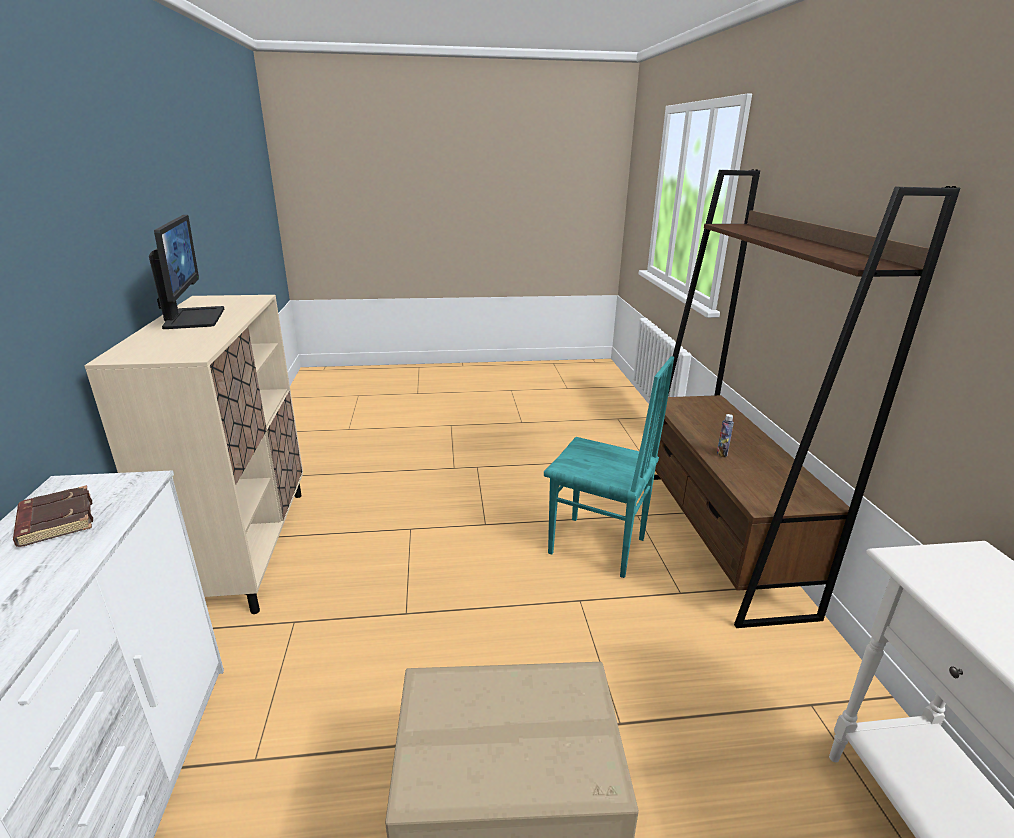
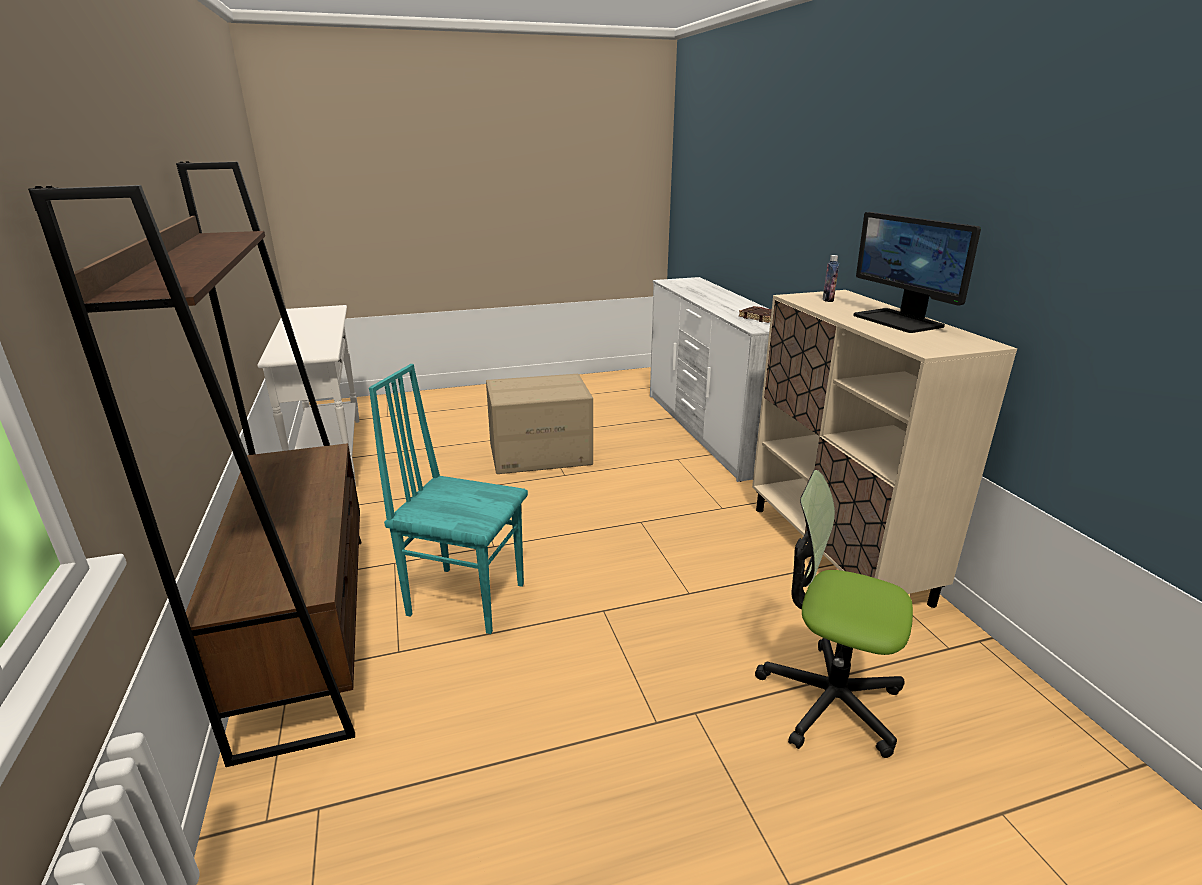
camera: 170 degrees right, 0 degrees up
(376, 464) = (829, 700): none -> office chair
(722, 453) = (314, 499): bottle -> bottle (828, 300)

